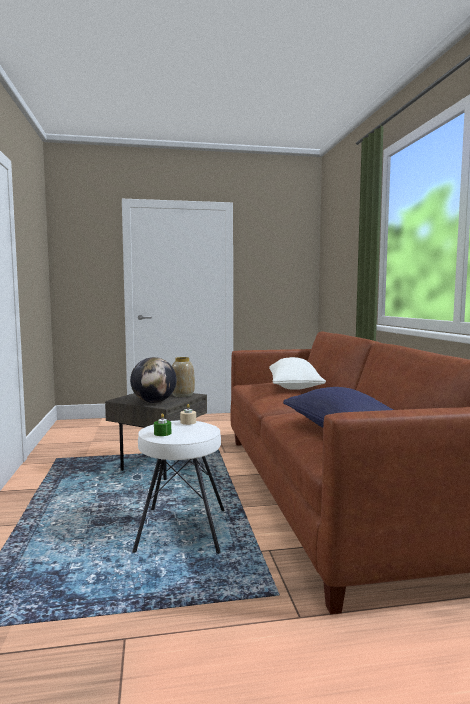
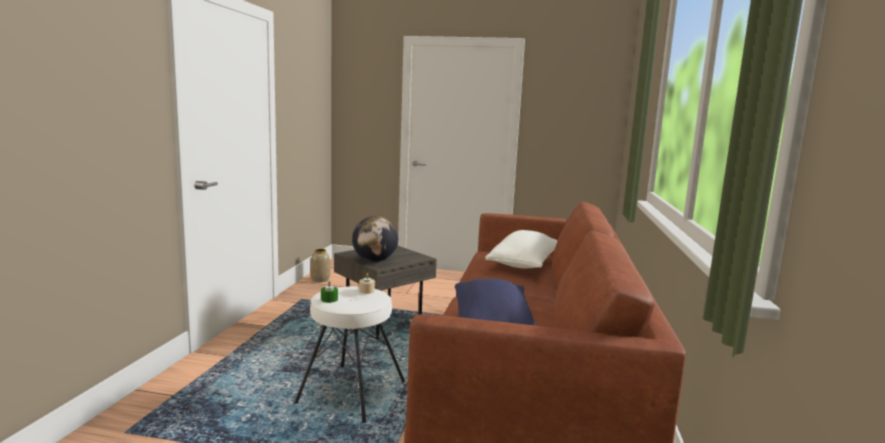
camera: 20 degrees right, 5 degrees up
(183, 395) = (411, 256): vase -> vase (320, 280)

